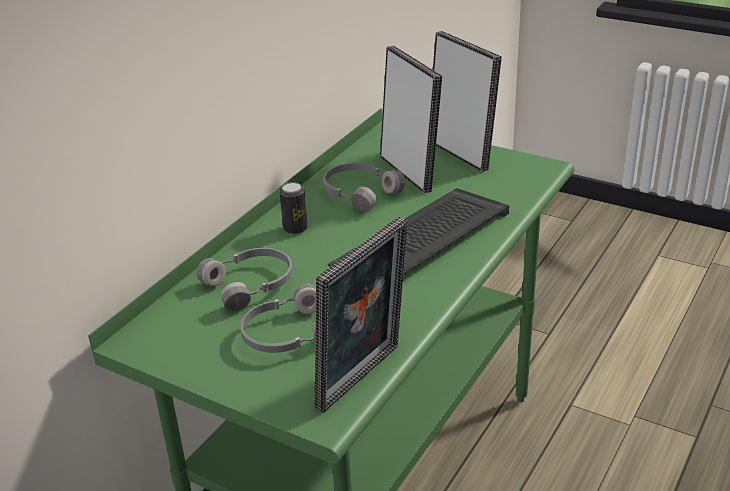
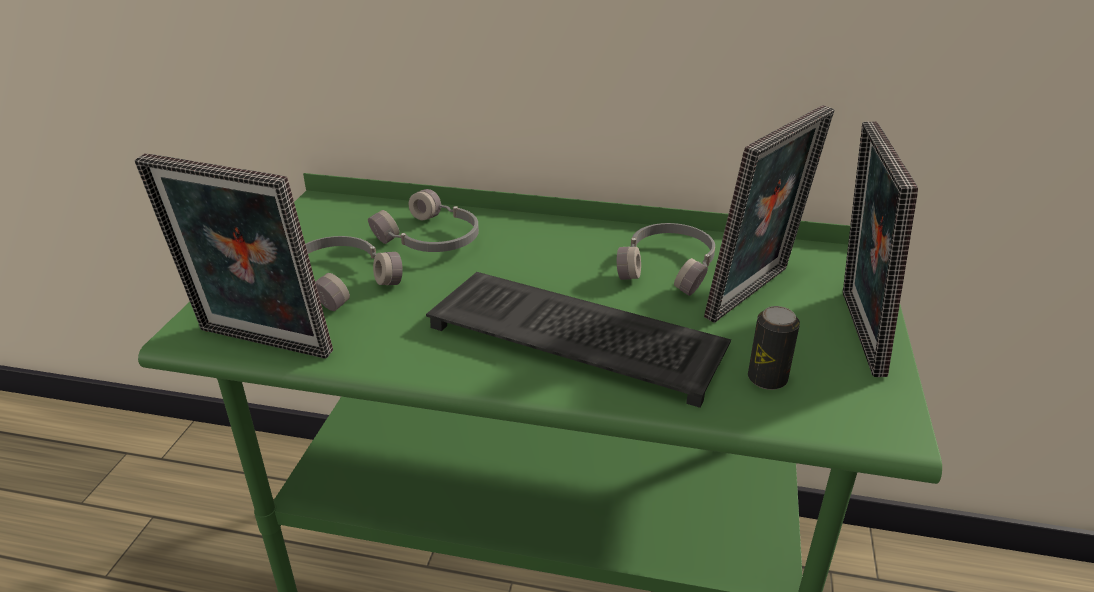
camera: 70 degrees right, 0 degrees up
(295, 229) = (556, 241): can -> can (767, 379)
(461, 153) = (853, 331): picture frame -> picture frame turned 150 degrees clockwise

